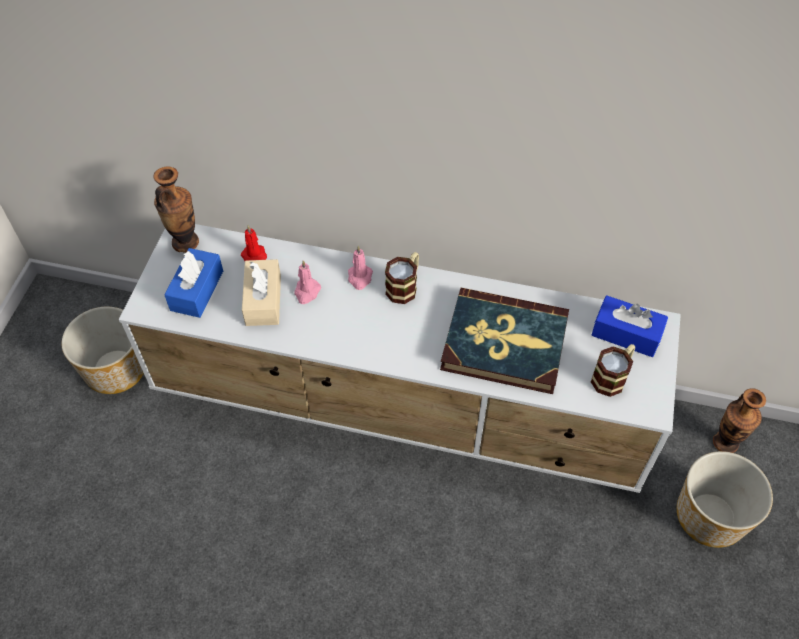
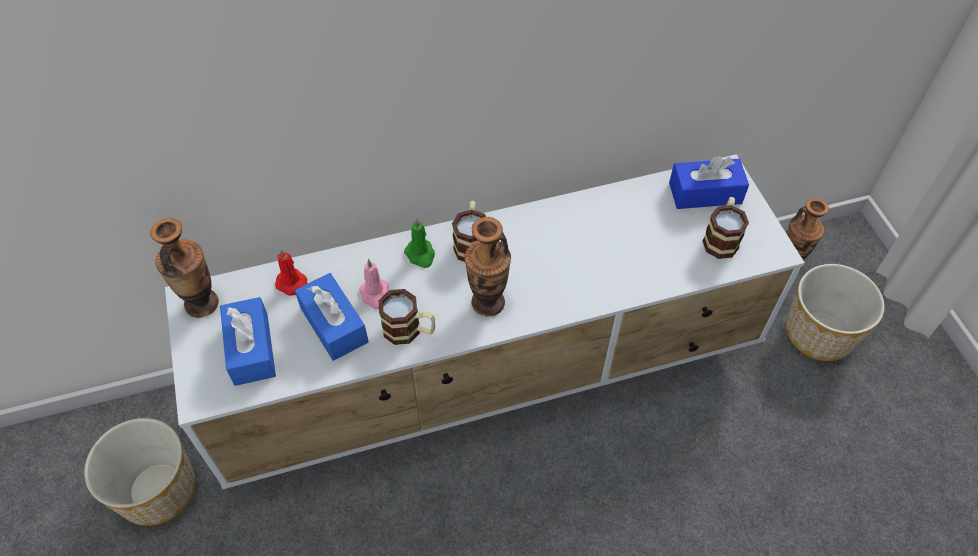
camera: 30 degrees left, 0 degrees up
(263, 300) = (334, 325): beige tissue box -> blue tissue box
(313, 330) = (409, 330): none -> mug
(360, 278) = (420, 255): pink candle -> green candle
(384, 337) = (487, 302): none -> vase
(504, 344) = (605, 254): book -> none

